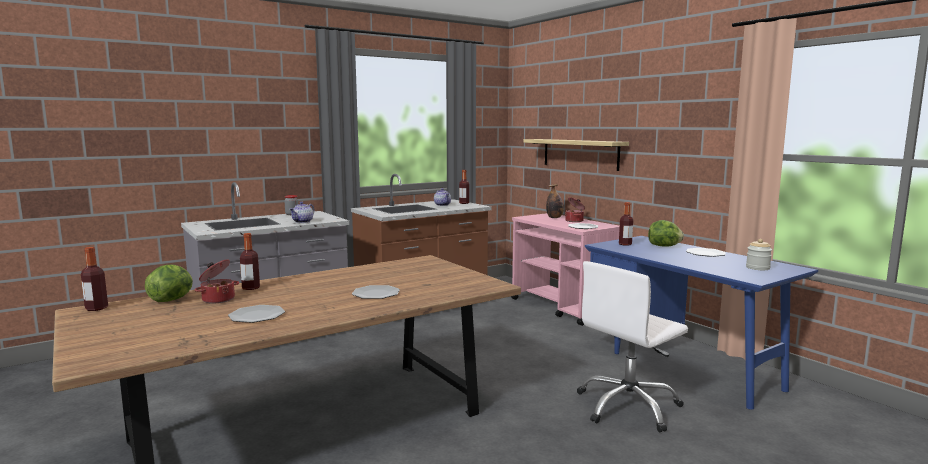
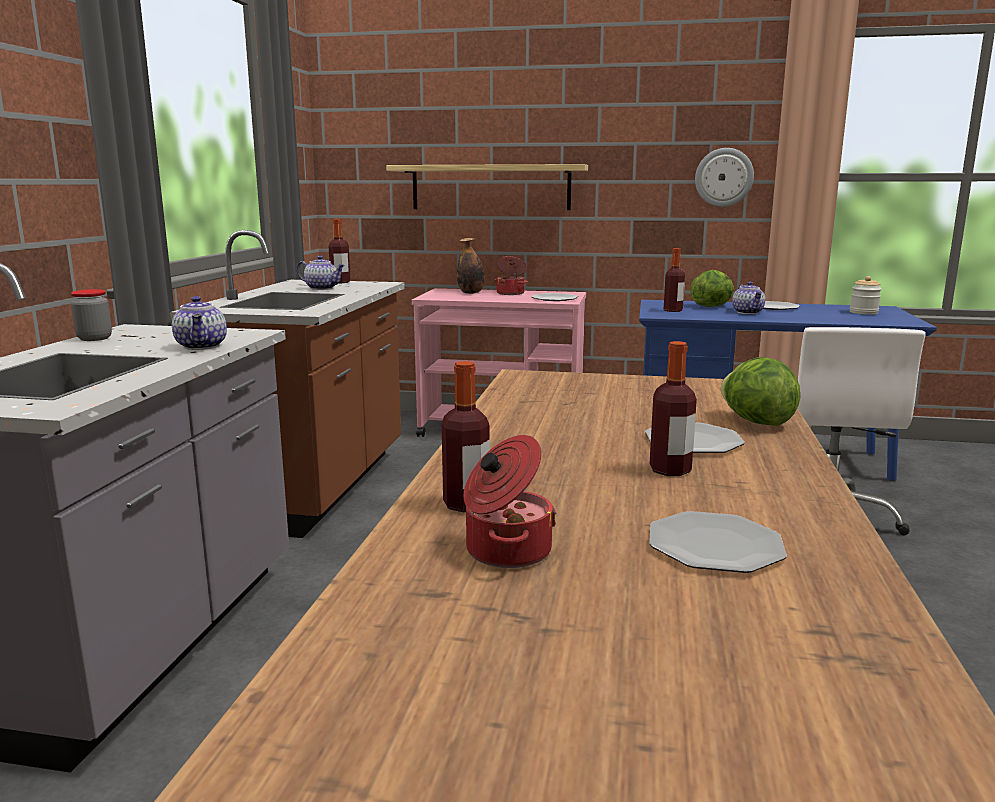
camera: 45 degrees left, 5 degrees up
(96, 308) = (294, 726): bottle -> bottle (670, 470)
(172, 300) = (410, 598): lettuce -> lettuce (756, 422)
(668, 253) = (748, 312): none -> teapot
(709, 153) = (724, 177): none -> wall clock

